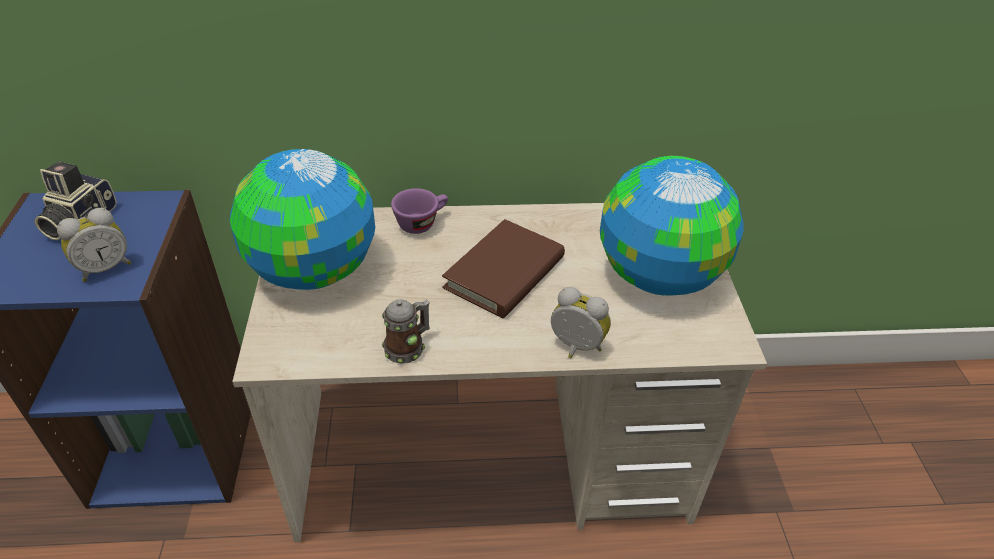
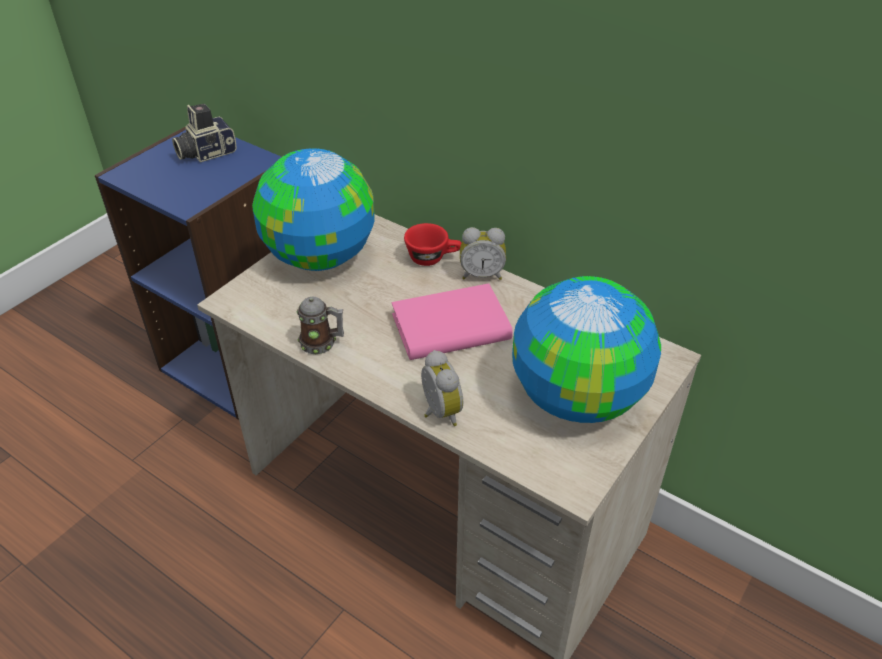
camera: 40 degrees right, 0 degrees up
(105, 268) = (188, 190): alarm clock -> alarm clock (481, 274)
(421, 222) = (433, 258): purple cup -> red cup
(504, 273) = (451, 327): brown book -> pink book

